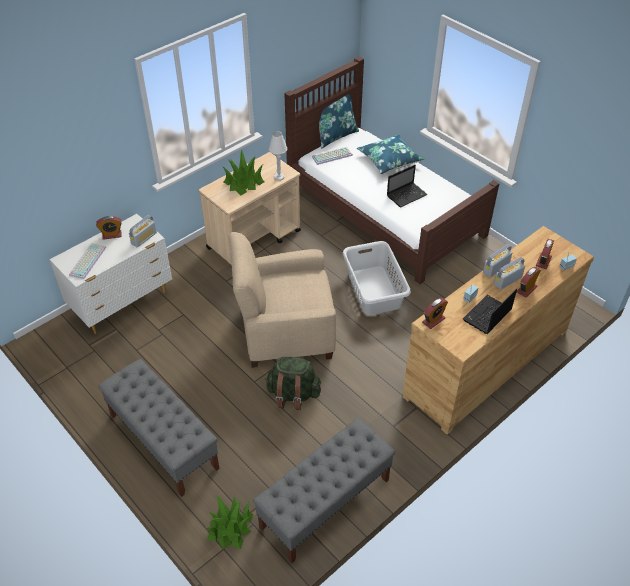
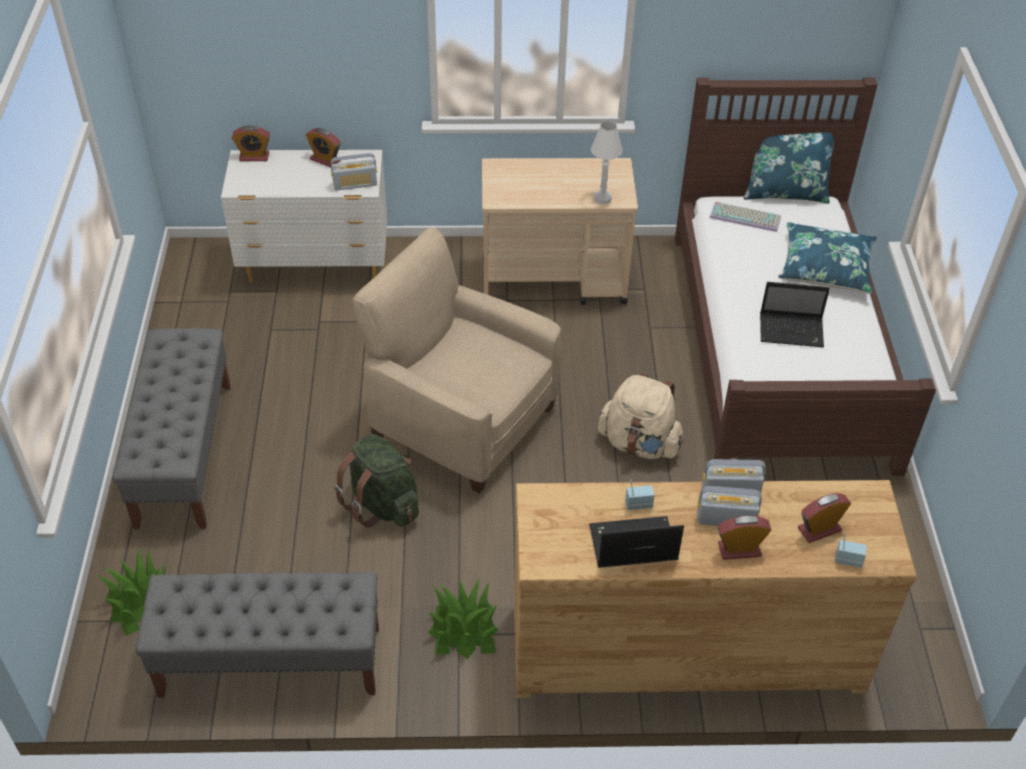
camera: 40 degrees right, 0 degrees up
(87, 260) = (266, 174): keyboard -> none
(243, 182) = (548, 179): potted plant -> potted plant (463, 630)
(374, 290) = (639, 443): grey laundry basket -> beige backpack
(433, 320) = (548, 499): alarm clock -> alarm clock (254, 156)

